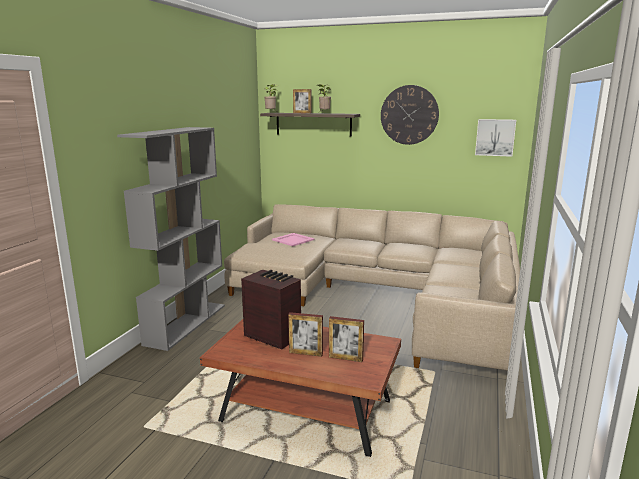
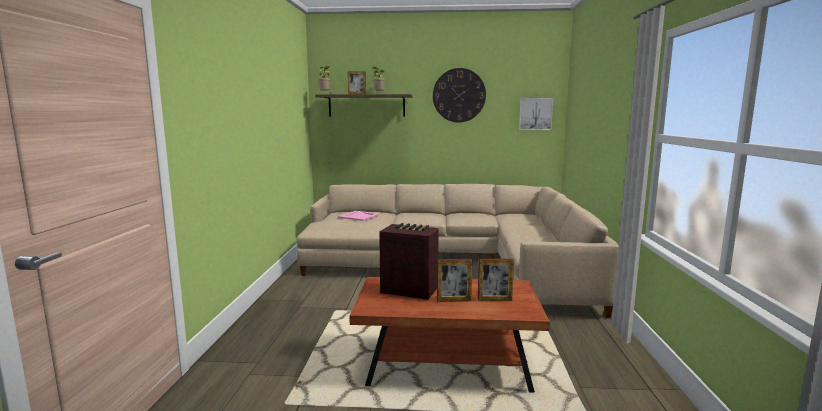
camera: 15 degrees left, 5 degrees down
(186, 324) = (271, 304): grey bookcase -> none

